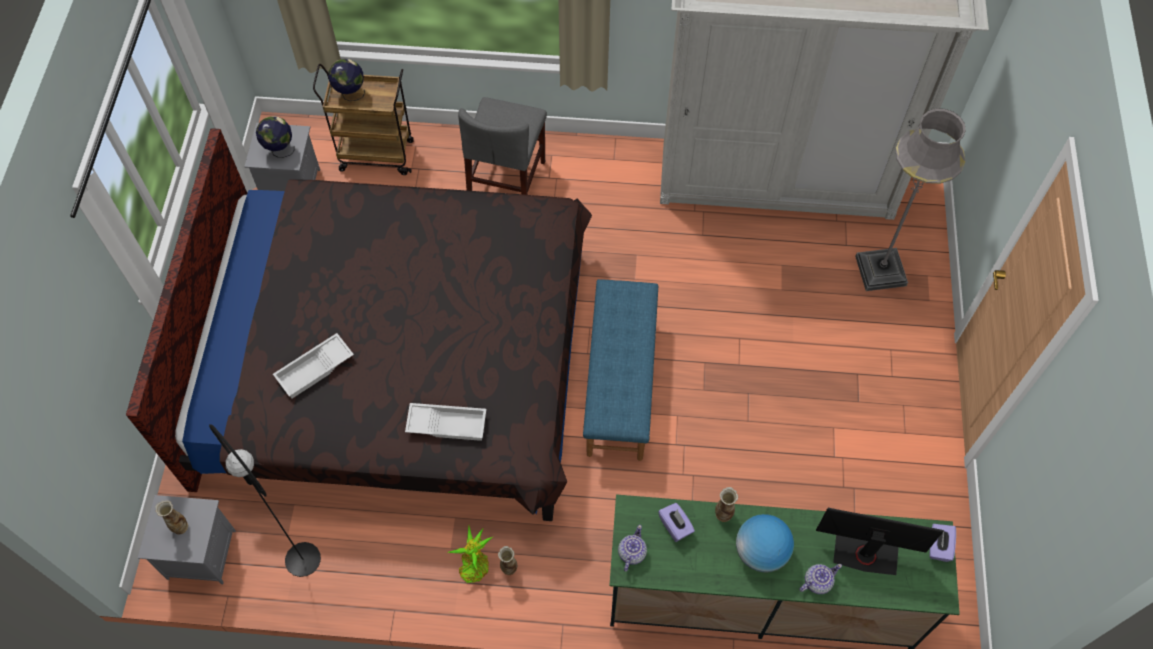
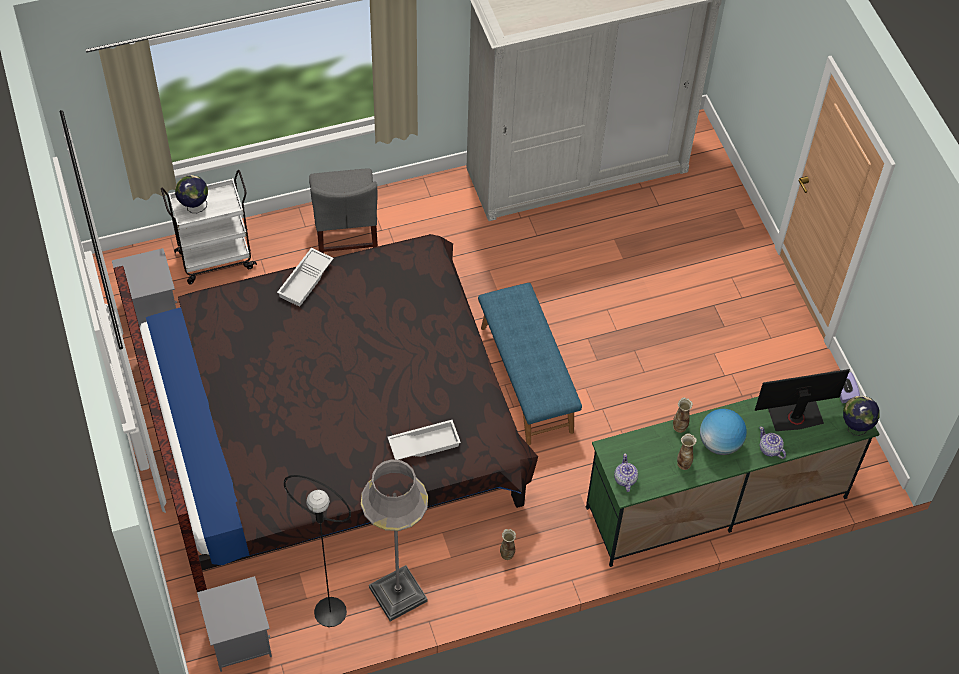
camera: 25 degrees left, 5 degrees down
(180, 526) = (233, 608): vase -> vase (683, 463)
(279, 150) = (147, 277): globe -> globe (855, 428)
(315, 370) = (290, 441): white tray -> white tray (306, 281)
(377, 155) = (216, 260): brown cart -> white cart
(474, 564) = (476, 562): potted plant -> none
(675, 526) = (648, 448): purple tissue box -> none
(817, 582) = (770, 449): teapot -> teapot turned 75 degrees counterclockwise
(880, 271) = (695, 217): grey floor lamp -> grey floor lamp (398, 594)

